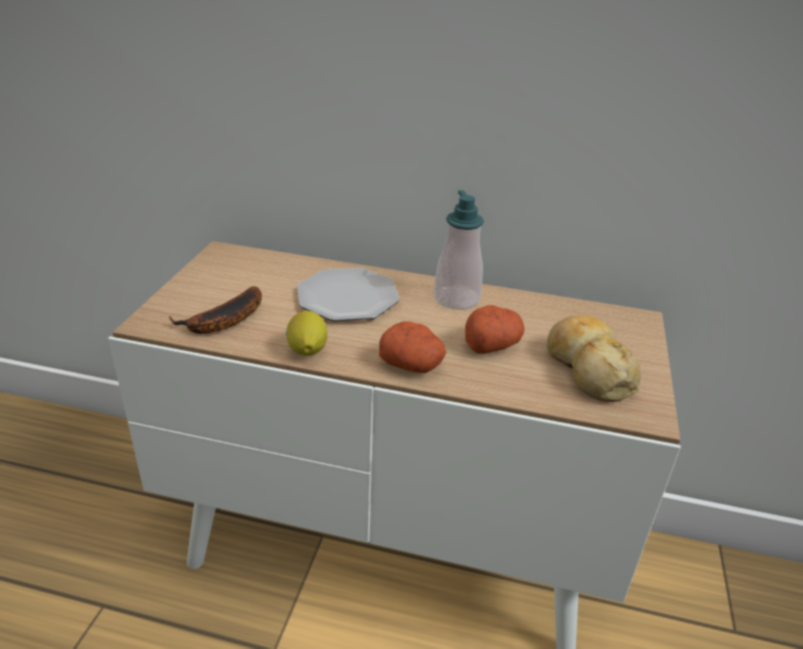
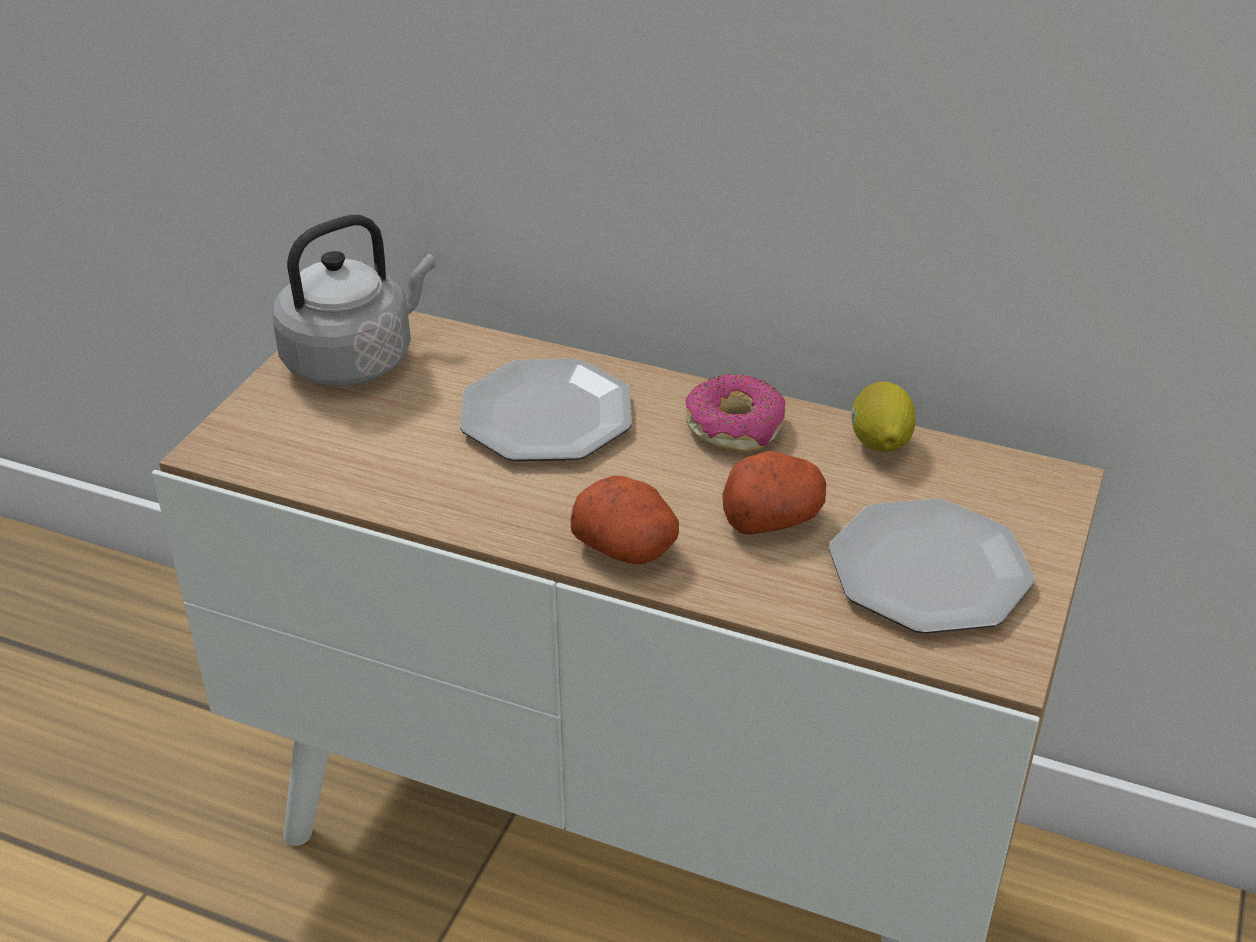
camera: 10 degrees right, 5 degrees up
(223, 322) = (334, 452): banana -> none
(228, 273) = (355, 360): none -> grey kettle
(307, 351) = (460, 513): lemon -> lemon (879, 444)
(456, 299) = (735, 427): soap dispenser -> donut
(588, 369) = (928, 572): bread -> plate

